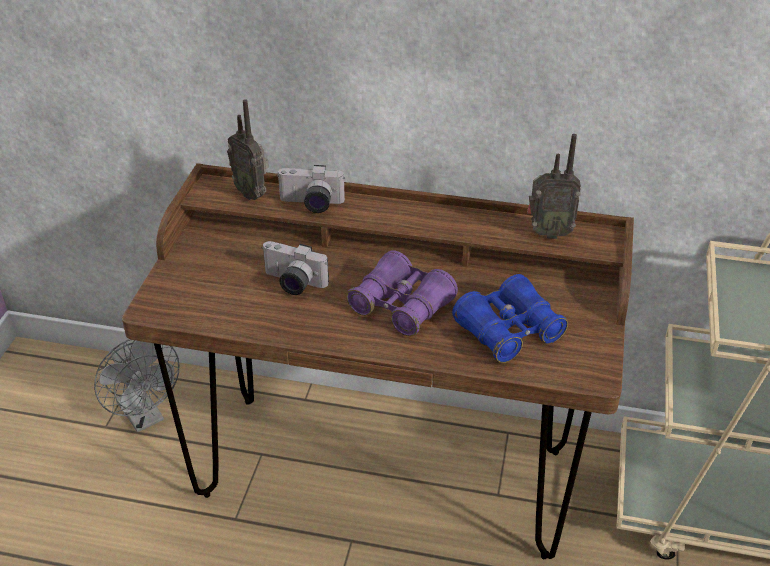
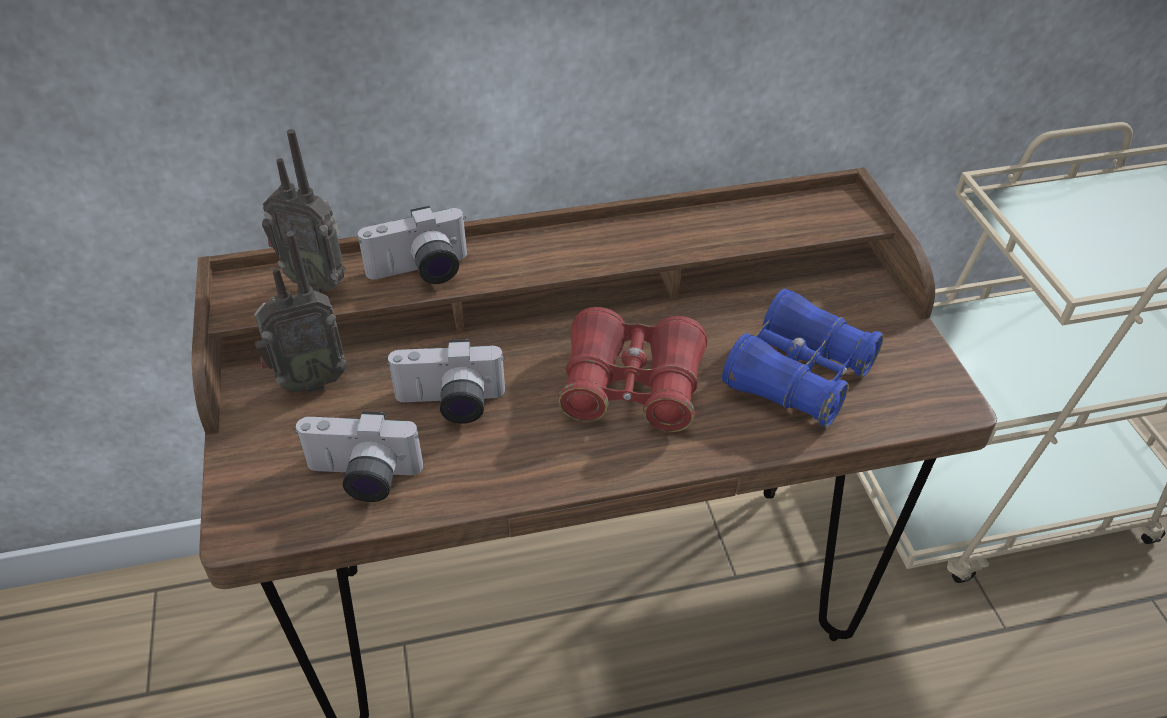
camera: 25 degrees left, 5 degrees up
(145, 417) = (202, 654): grey fan -> none
(222, 305) = (361, 478): none -> camera
(401, 306) = (631, 387): purple binoculars -> red binoculars
(548, 232) = (774, 218): radio -> radio (309, 381)

